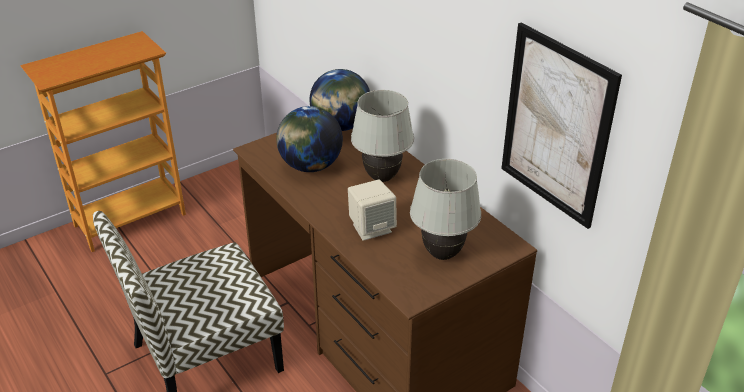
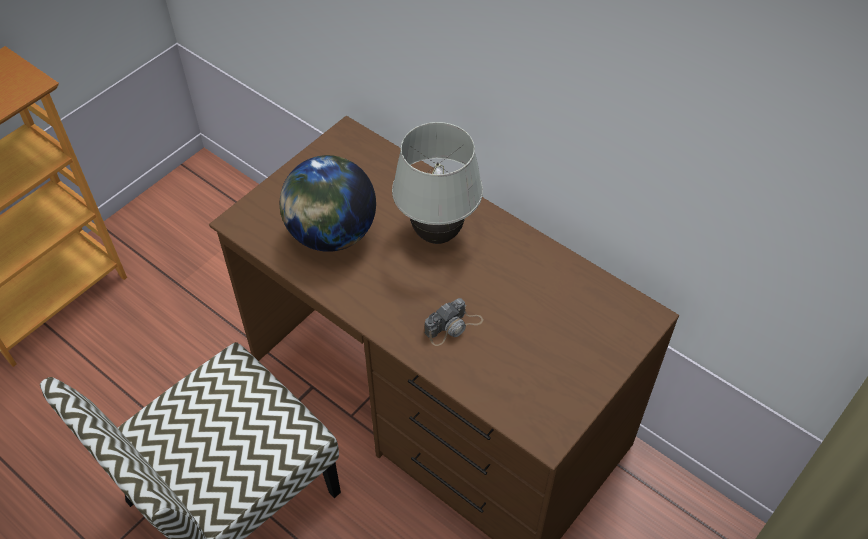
camera: 15 degrees left, 15 degrees up
(341, 126) = (349, 153): globe -> none
(372, 228) = (453, 326): beige speaker -> camera
(442, 254) = (561, 350): white table lamp -> none
(556, 126) = (720, 175): picture -> none

